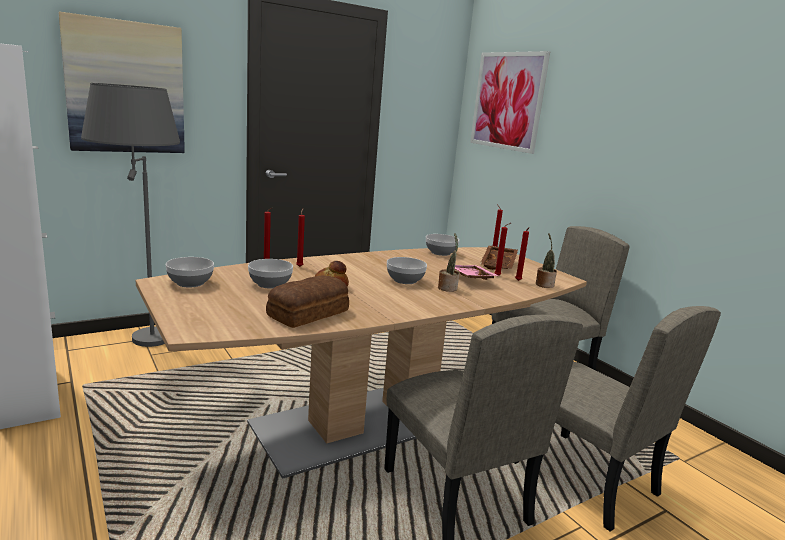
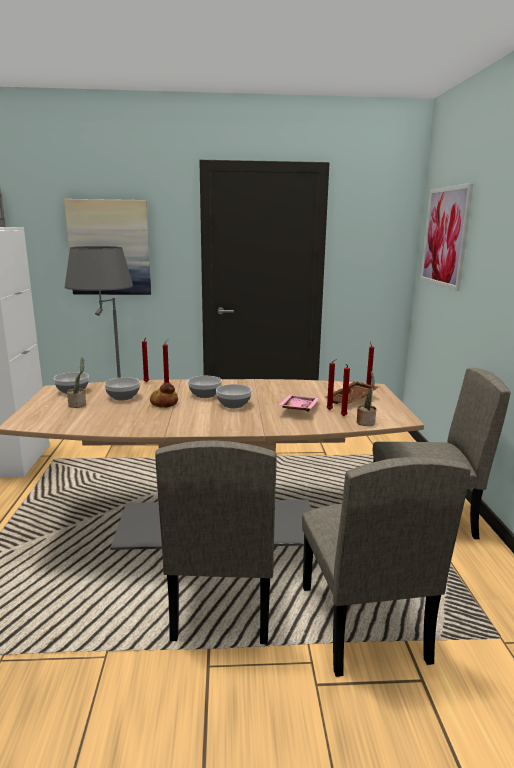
camera: 30 degrees right, 0 degrees up
(310, 313) = (114, 421): bread -> none
(440, 252) = (310, 384): bowl -> bowl (205, 395)
(447, 288) = (260, 415): potted plant -> potted plant (78, 404)

